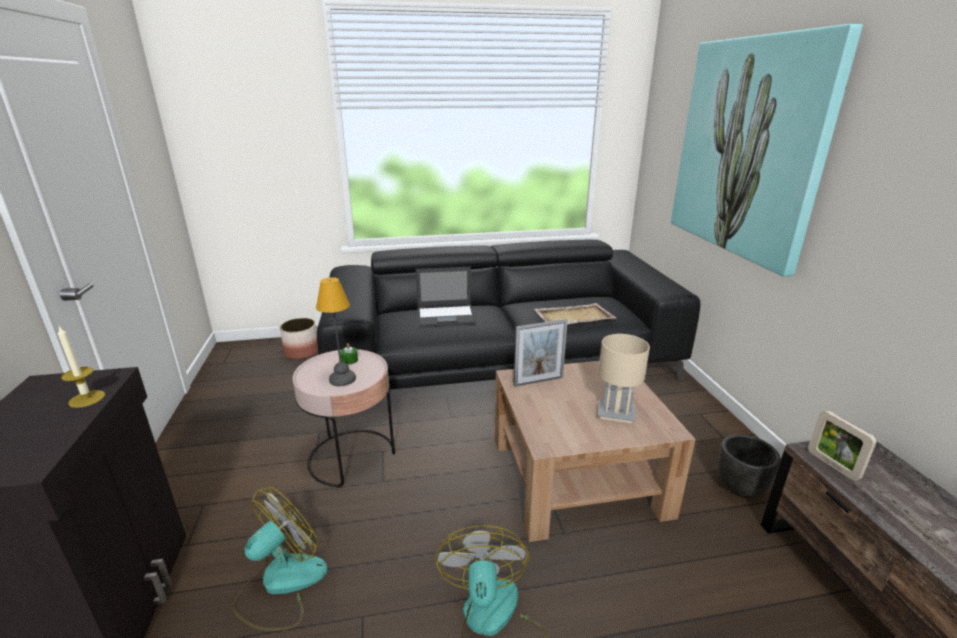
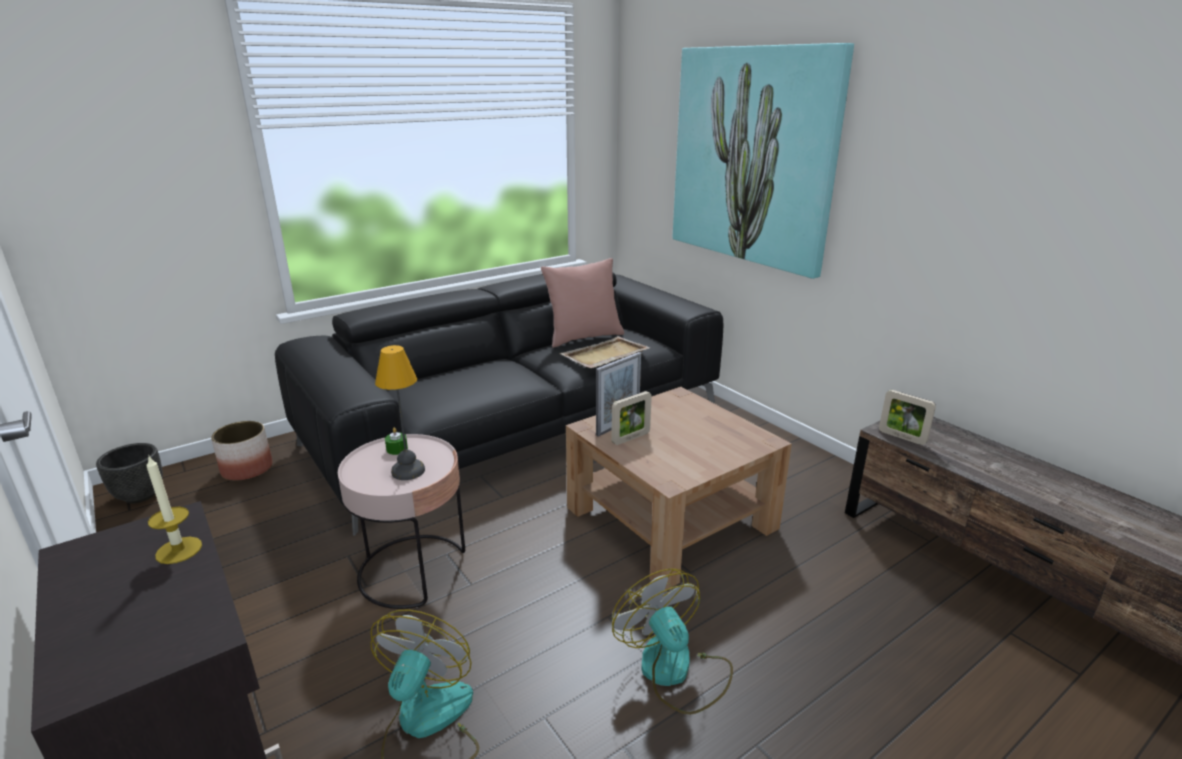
camera: 25 degrees left, 0 degrees up
(446, 316) = (463, 379): laptop -> none
(541, 395) = (631, 438): none -> picture frame
(567, 299) = (583, 337): none -> pink pillow
(616, 413) = (711, 438): beige table lamp -> none
(739, 488) = (813, 487): black planter -> black planter (139, 496)

